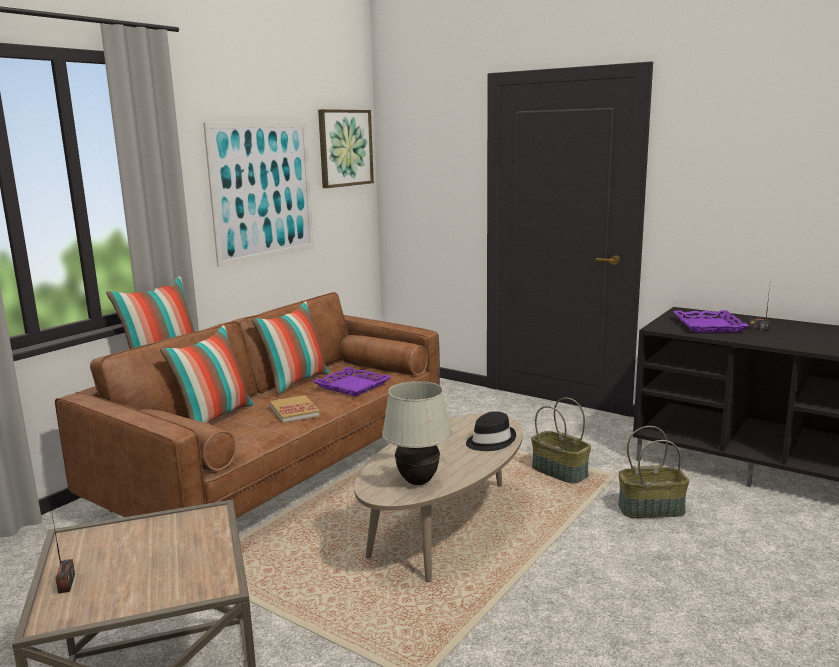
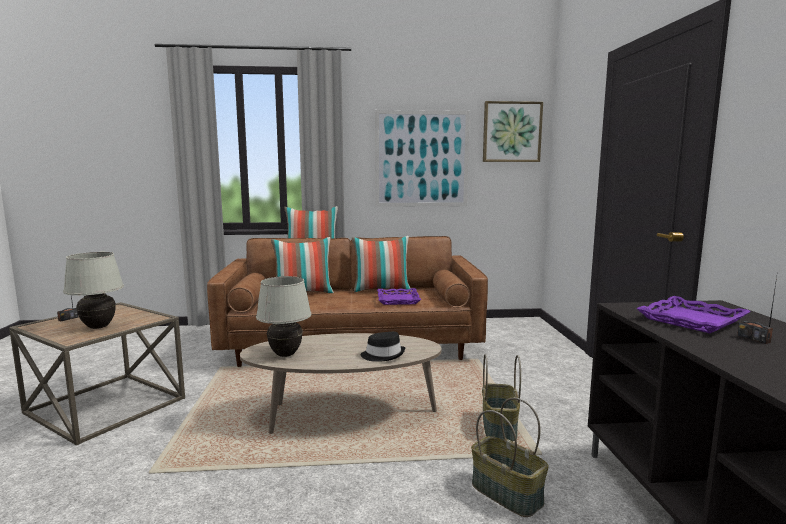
camera: 50 degrees right, 5 degrees down
(175, 561) = (98, 327): none -> white table lamp
(295, 411) = (335, 301): book -> none

